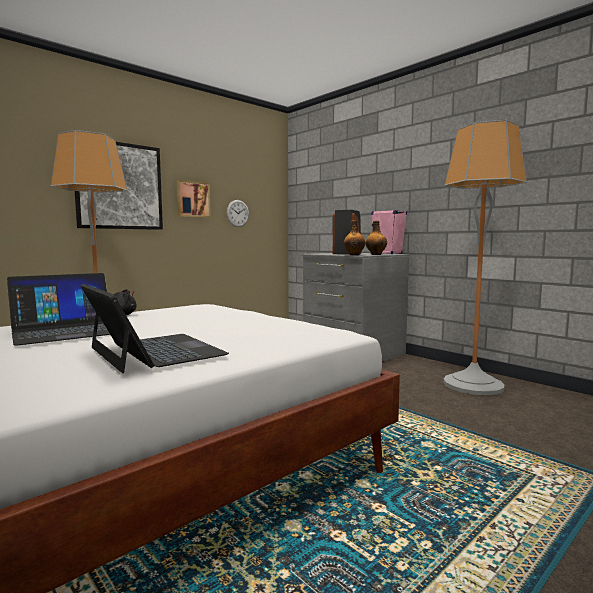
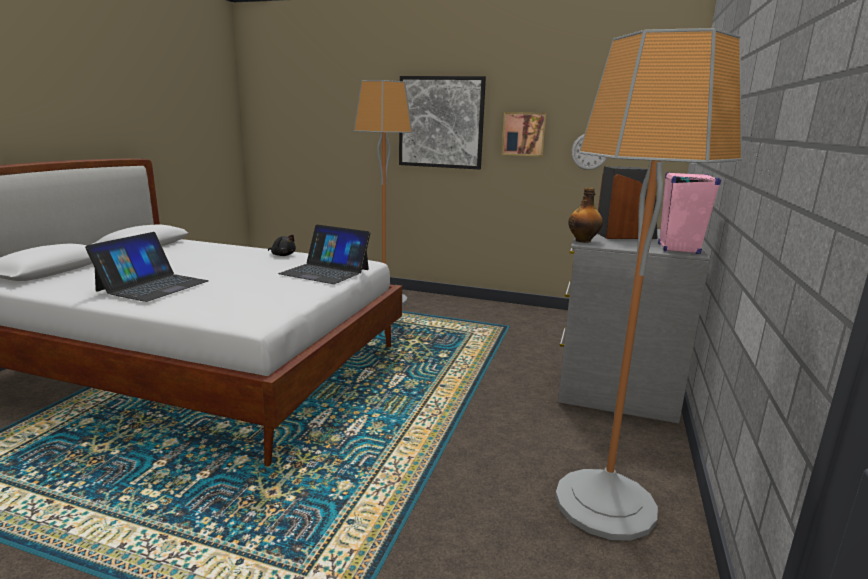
camera: 60 degrees right, 10 degrees up
(66, 331) = (213, 258): laptop -> laptop (325, 271)
(375, 254) = (624, 247): bottle -> none

